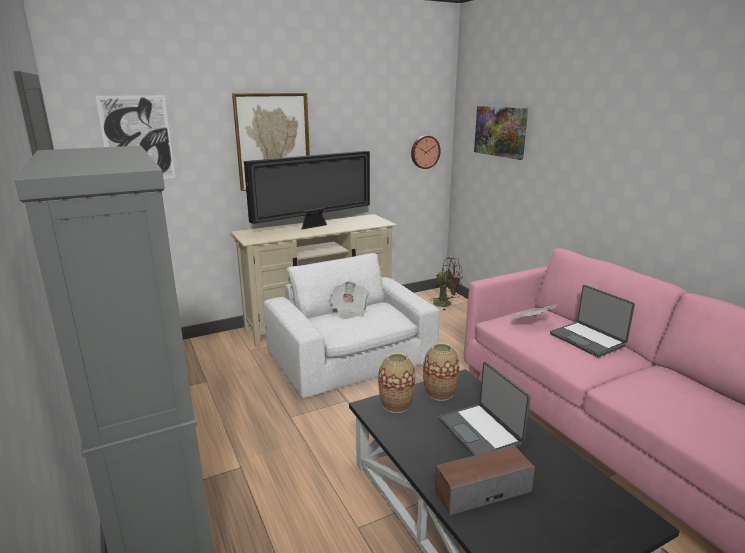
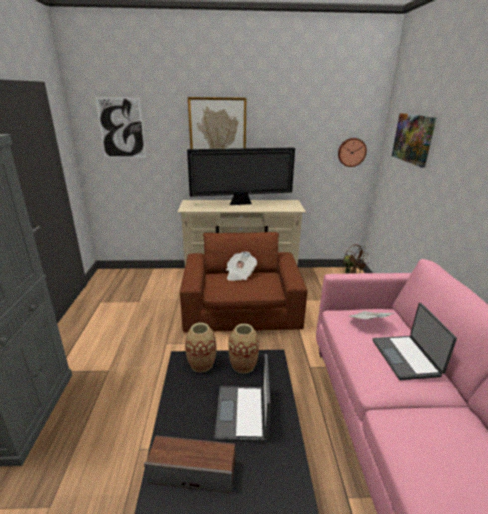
camera: 25 degrees right, 5 degrees up
(352, 358) = (242, 310): white armchair -> brown armchair

